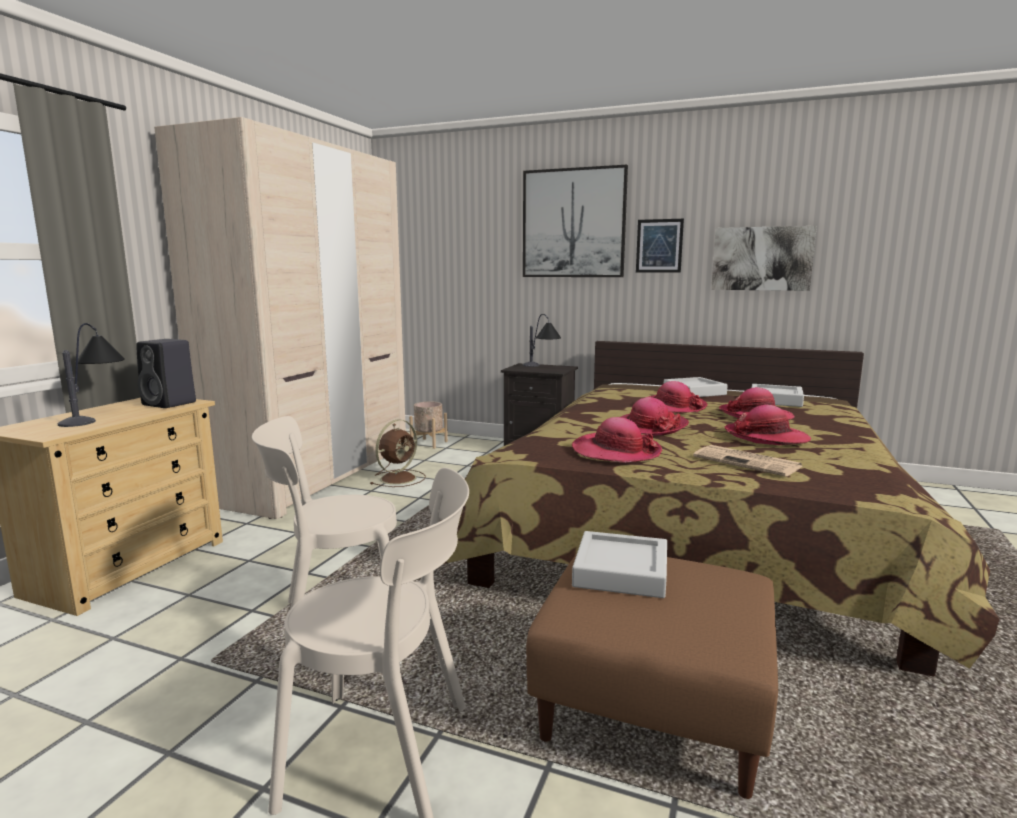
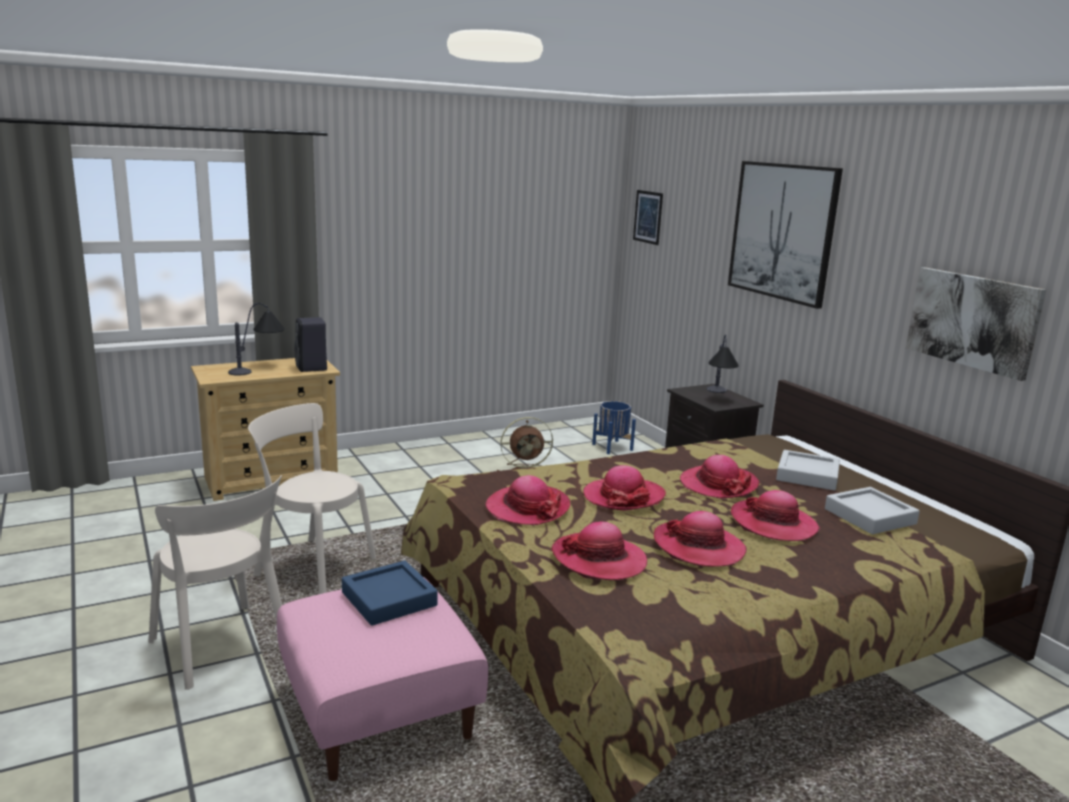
camera: 40 degrees right, 5 degrees up
(315, 476) = (471, 449): beige wardrobe -> none
(429, 443) = (612, 447): beige planter -> blue planter
(621, 572) = (389, 599): grey tray -> blue tray
(654, 707) = (380, 712): brown ottoman -> pink ottoman
(659, 246) = (862, 277): picture -> picture (648, 217)
(748, 462) = (599, 560): newspaper -> hat

